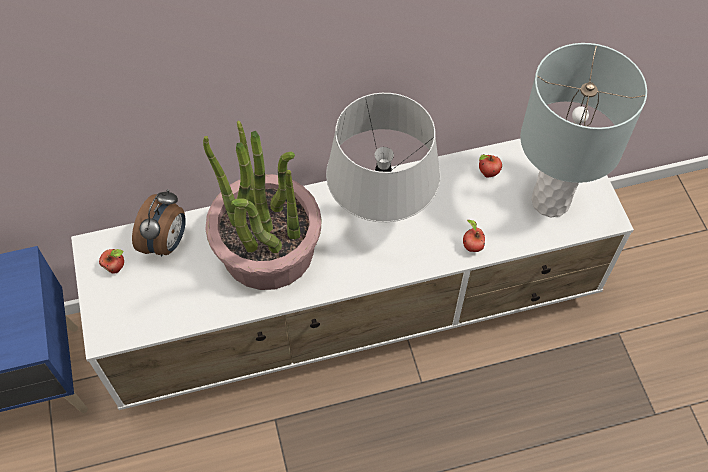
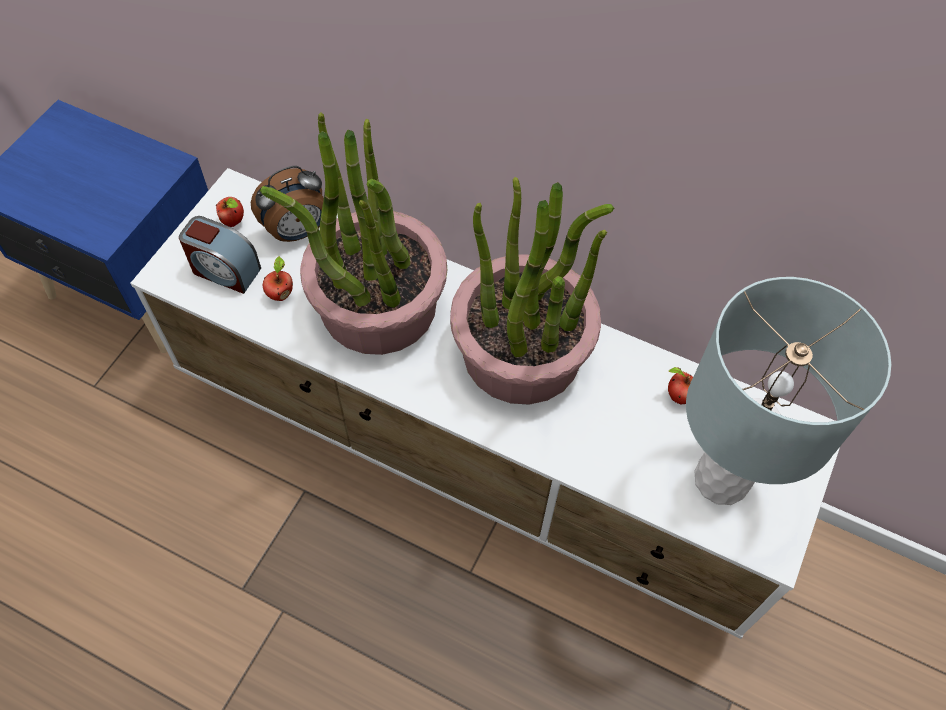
camera: 40 degrees right, 0 degrees up
(144, 302) = (225, 270): none -> alarm clock
(381, 213) = (522, 353): grey table lamp -> potted plant
(471, 246) = (582, 458): apple -> apple (280, 294)

